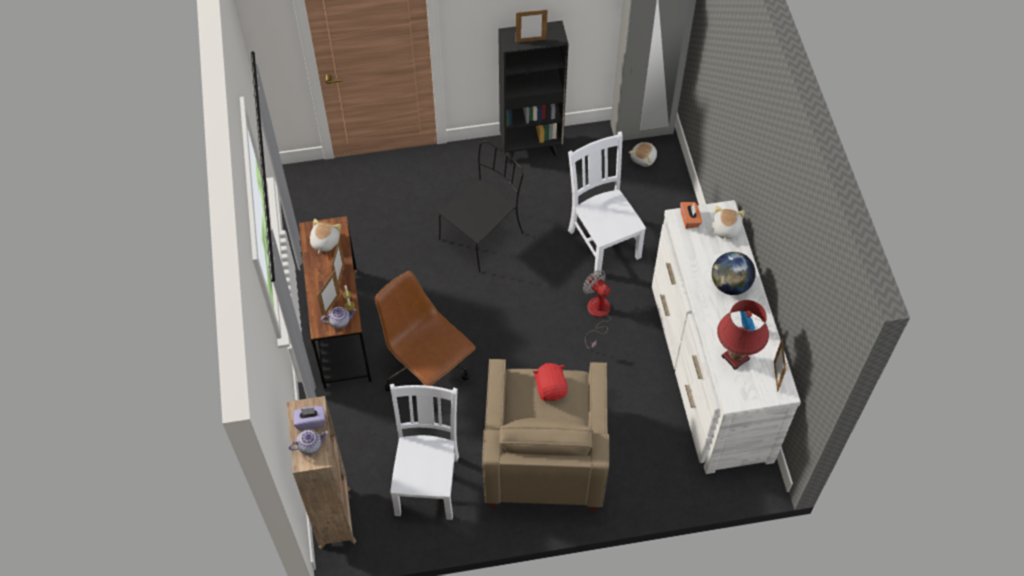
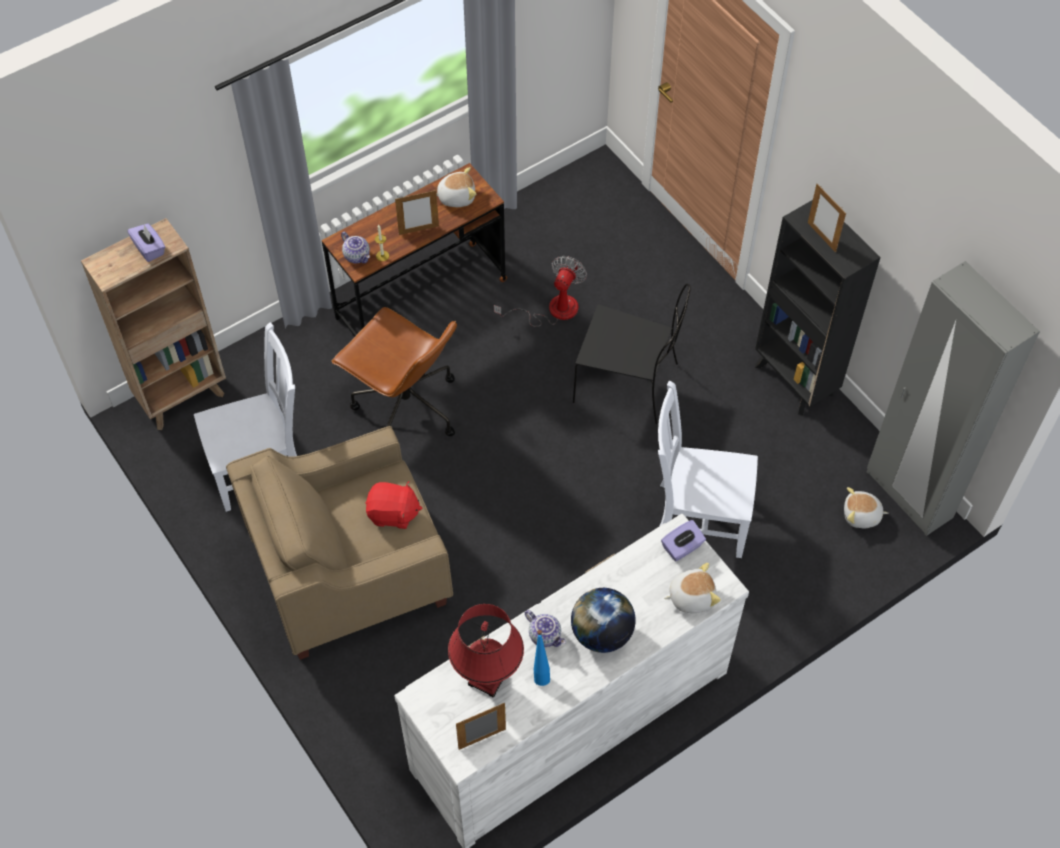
camera: 65 degrees right, 0 degrees up
(310, 445) = (120, 261): teapot -> teapot (545, 635)
(331, 305) = (374, 239): picture frame -> none
(427, 372) = (405, 407): brown office chair -> brown office chair turned 105 degrees clockwise
(551, 388) = (393, 514): red plush toy -> red plush toy turned 45 degrees clockwise
(597, 315) = (580, 554): fan -> fan (552, 310)
(603, 241) = (696, 518): white chair -> white chair turned 120 degrees counterclockwise
(689, 219) = (682, 547): orange tissue box -> purple tissue box

